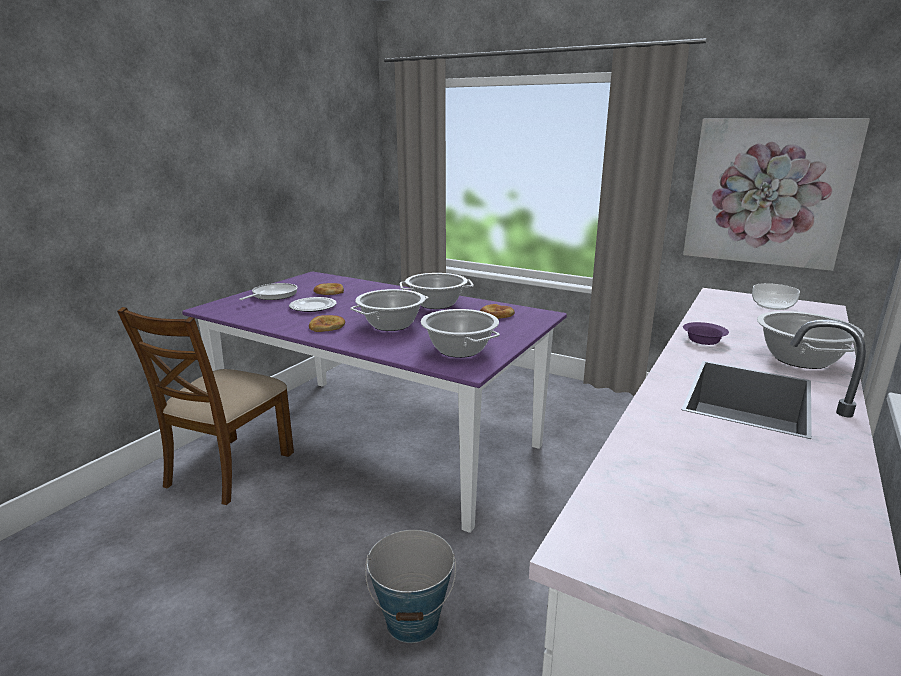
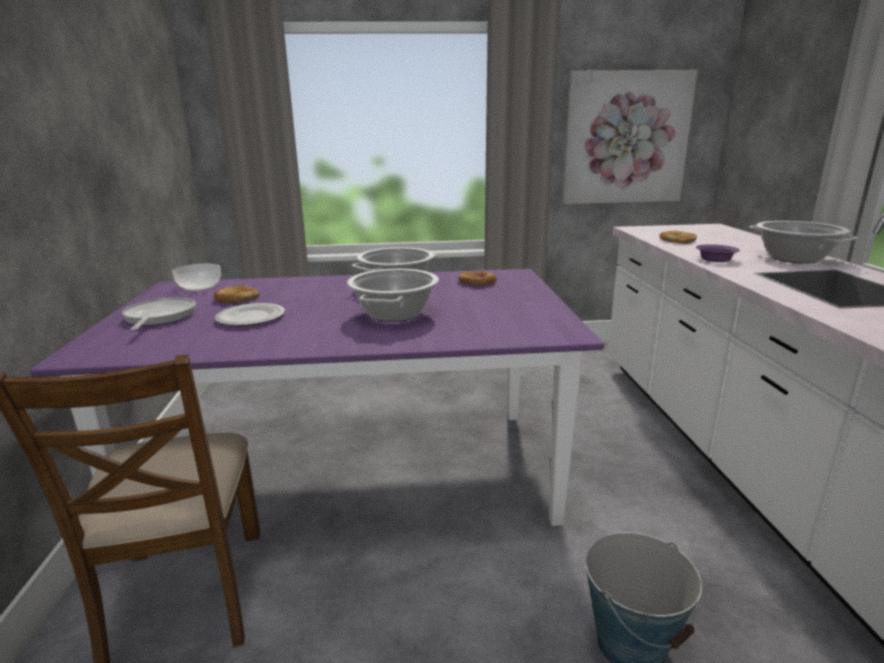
camera: 35 degrees left, 0 degrees up
(327, 326) = (320, 334): bread -> bread (677, 240)
(460, 350) = (519, 319): cooking pot -> none
(773, 305) = (686, 230): bowl -> bowl (200, 287)

